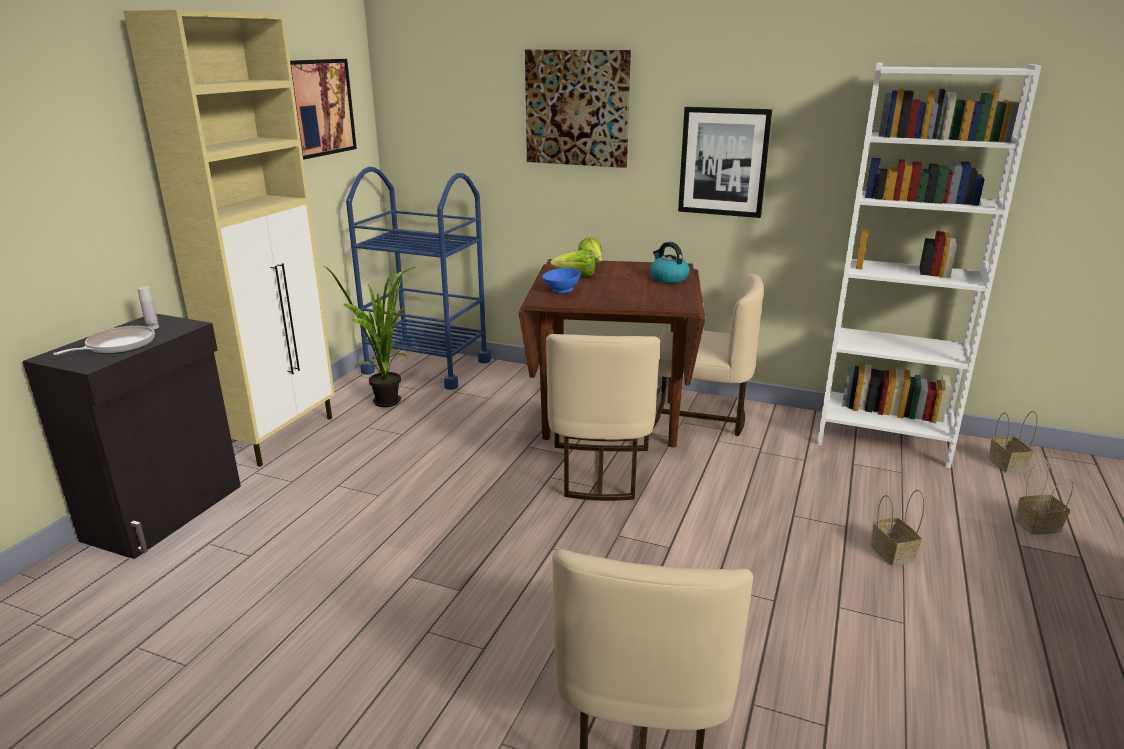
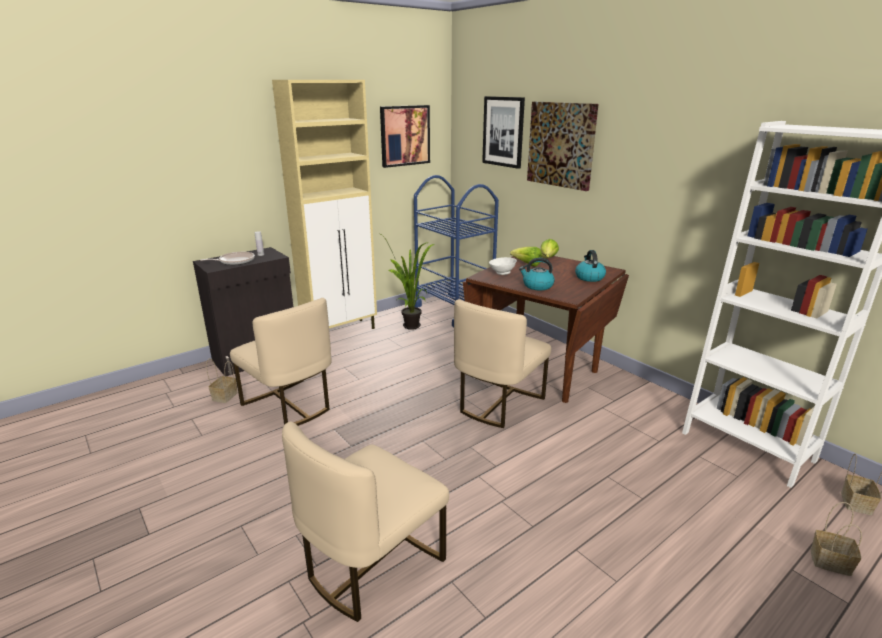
camera: 30 degrees right, 0 degrees up
(561, 291) = (502, 273): blue bowl -> white bowl
(625, 299) = (537, 286): none -> kettle
(697, 417) = (603, 387): beige chair -> beige chair (289, 405)
(723, 162) = (655, 194): picture -> picture (503, 131)
(890, 552) = (660, 530): basket -> basket (225, 396)

